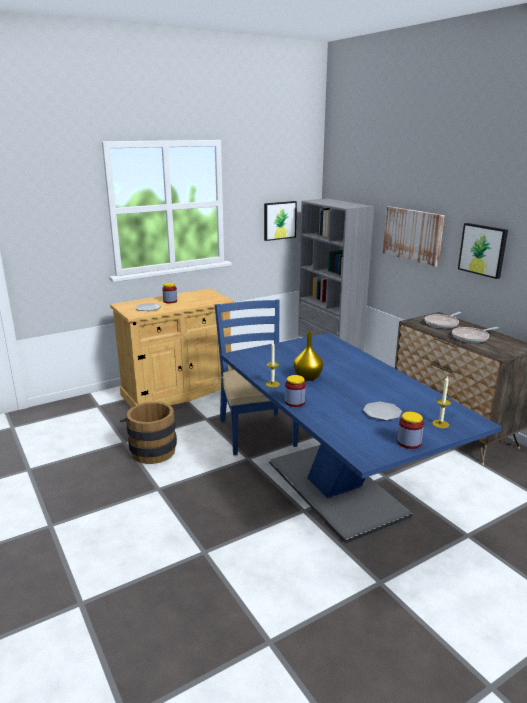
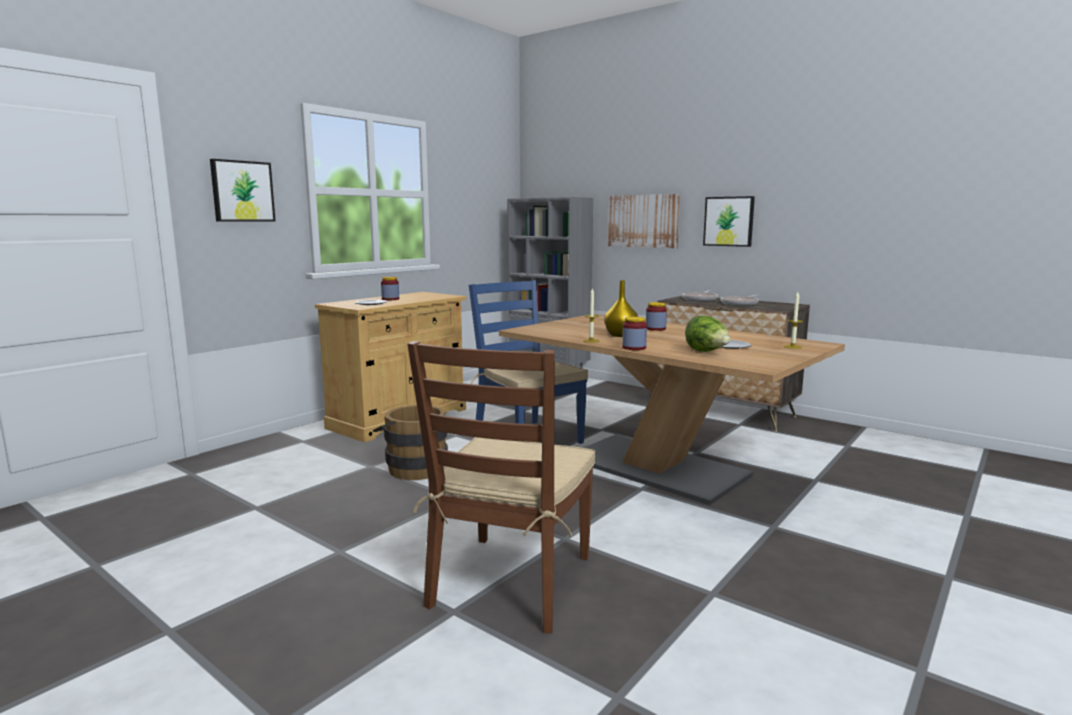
camera: 20 degrees left, 10 degrees down
(136, 585) = (511, 581): none -> brown chair
(279, 220) = (482, 221): picture -> picture (242, 191)
(335, 488) = (656, 467): blue dining table -> brown dining table
(348, 421) = (707, 352): none -> lettuce
(409, 442) = (784, 357): jar -> jar (655, 329)

